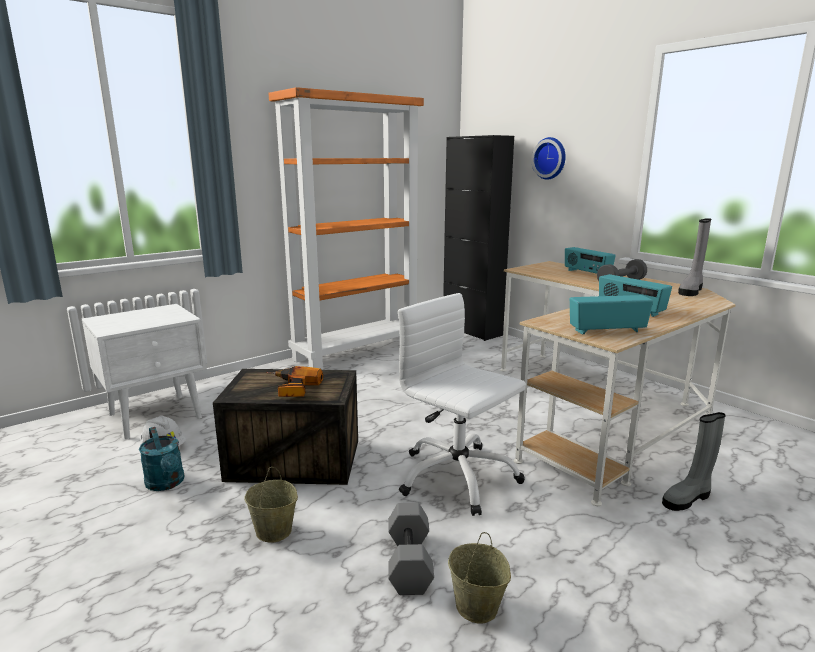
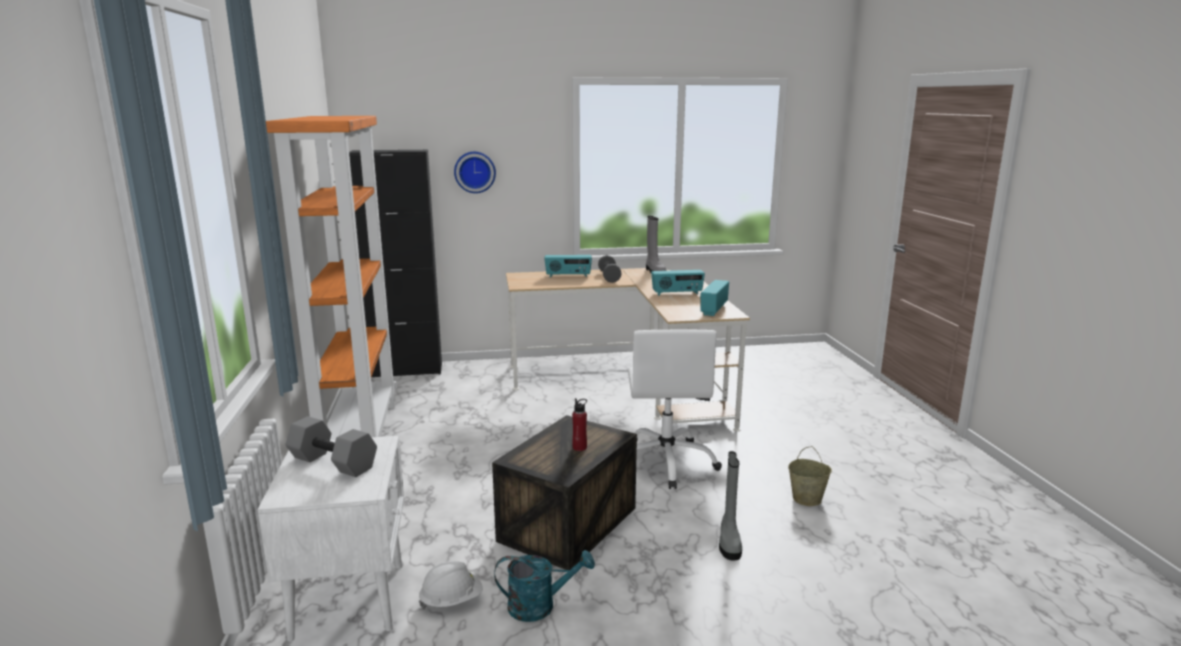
camera: 60 degrees left, 0 degrees up
(274, 531) = (675, 555): beige bucket -> none
(292, 389) = (579, 447): power drill -> red bottle
(411, 562) = (753, 508): grey dumbbell -> grey dumbbell (334, 462)
(457, 477) = (666, 462): white office chair -> white office chair turned 75 degrees counterclockwise
(687, 499) = (753, 405): grey boot -> grey boot (729, 542)

